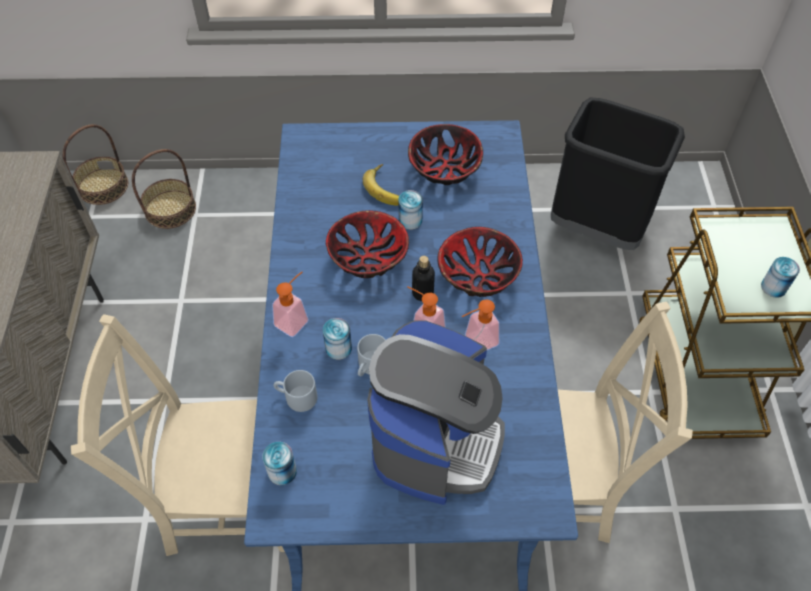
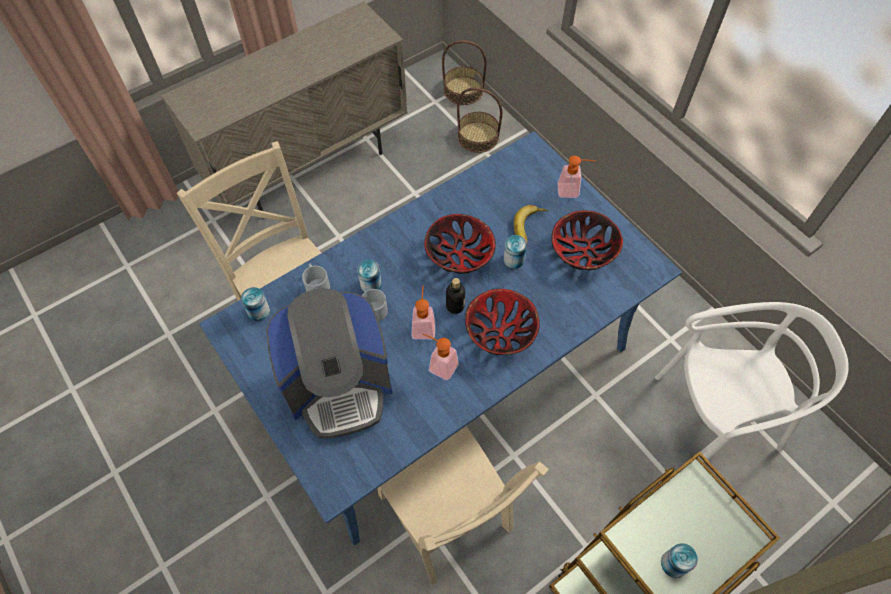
camera: 55 degrees right, 5 degrees up
(295, 319) = (374, 245): soap dispenser -> soap dispenser (572, 190)
(598, 228) = (716, 417): black trash can -> white chair

